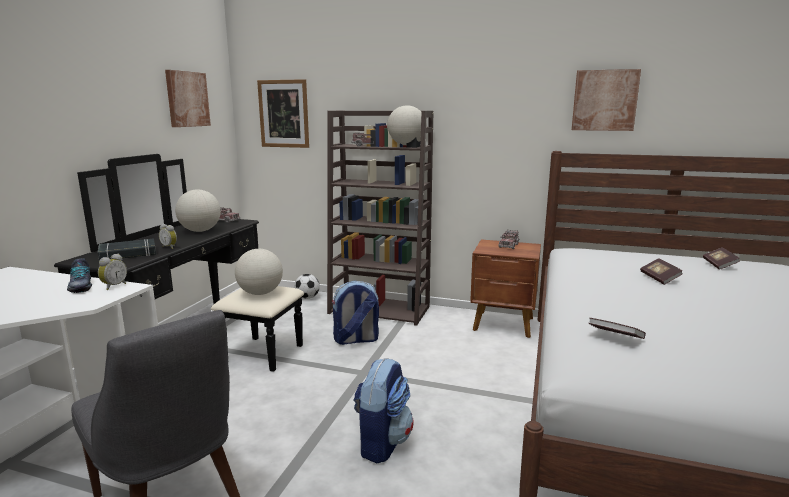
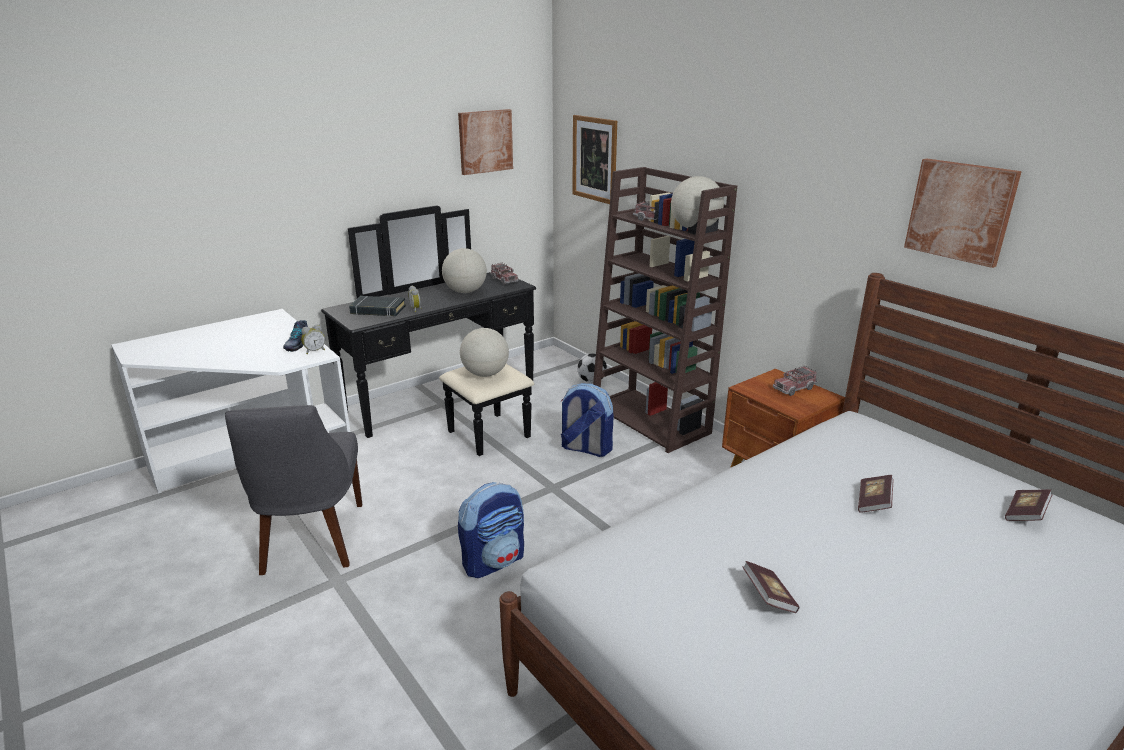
camera: 35 degrees right, 10 degrees up
(615, 338) = (656, 550): book -> book (768, 597)

